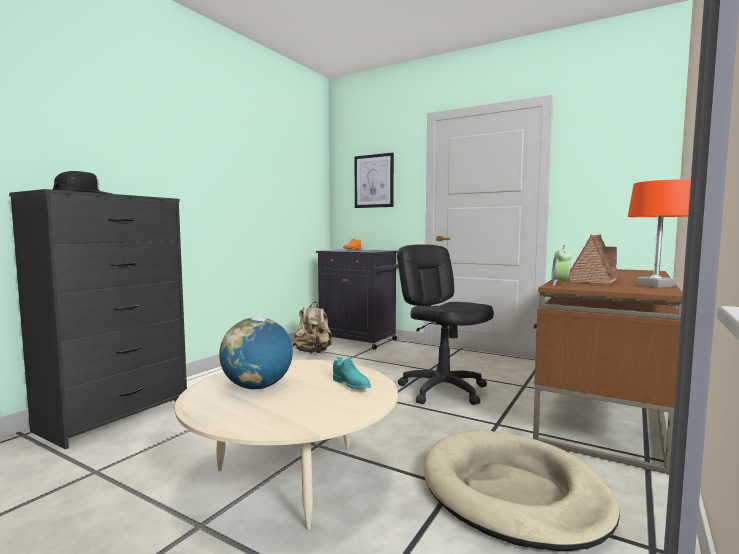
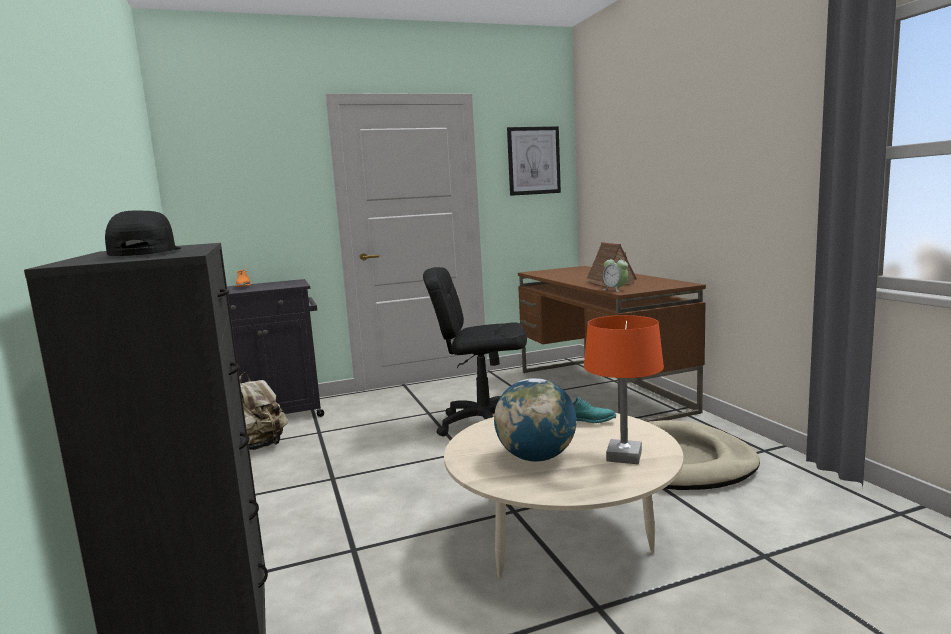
camera: 50 degrees left, 5 degrees up
(374, 181) = (250, 182): picture -> picture (533, 161)
(656, 285) = (656, 279): orange table lamp -> orange table lamp (624, 456)

